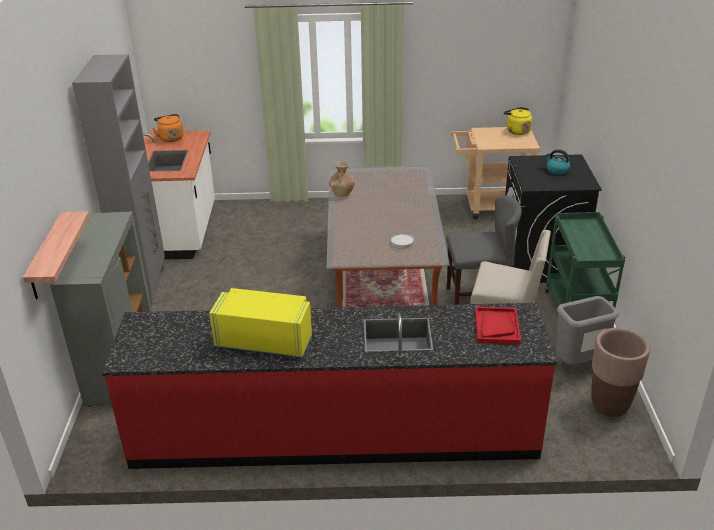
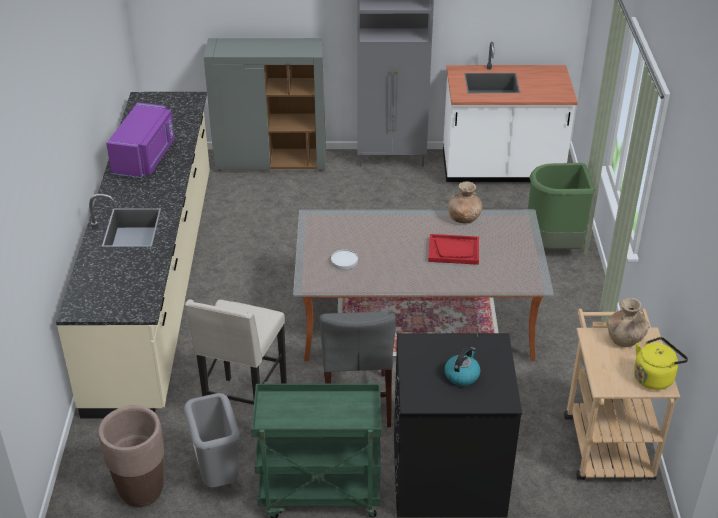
camera: 90 degrees right, 5 degrees up
(46, 257) = (224, 22): shelf -> none
(170, 138) = (551, 79): orange kettle -> none
(265, 340) = (145, 158): yellow microwave -> purple microwave
(294, 214) = (554, 247): none -> green trash can
(334, 431) = (156, 283): red counter -> beige counter
(486, 136) = (624, 339): none -> brown vase
(496, 326) = (123, 288): red tray -> red tray (453, 250)

